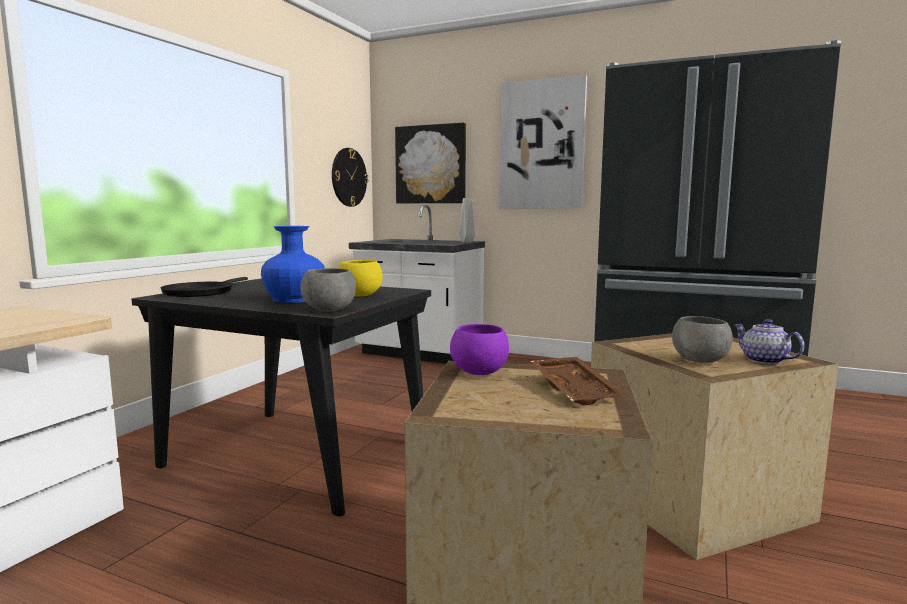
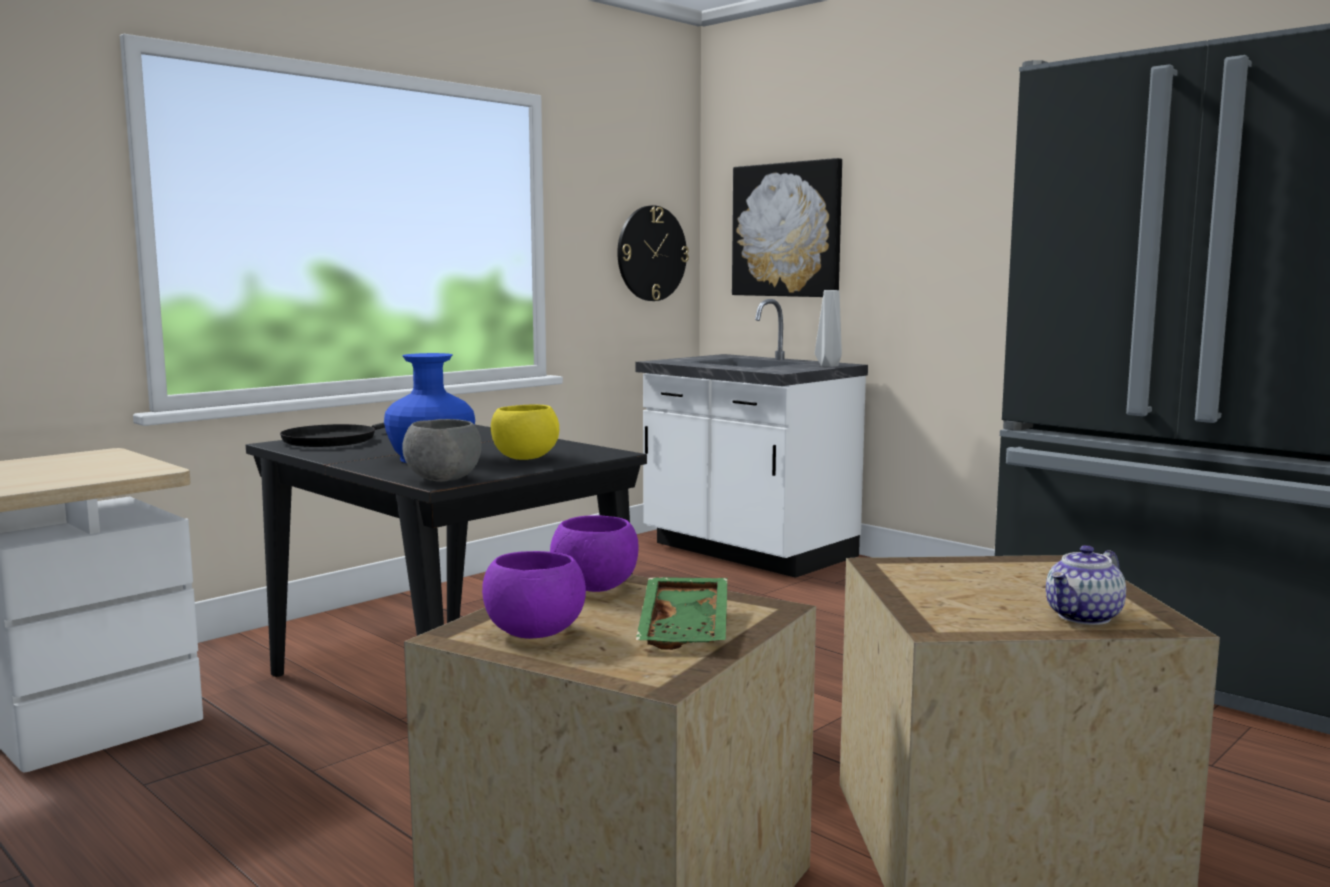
camera: 20 degrees right, 0 degrees up
(487, 405) = (534, 633): none -> purple bowl
(542, 145) = (965, 196): picture -> none
(576, 390) = (687, 628): brown tray -> green tray
(700, 361) = (968, 606): grey bowl -> none
(763, 360) = (1084, 617): teapot -> teapot turned 120 degrees counterclockwise

